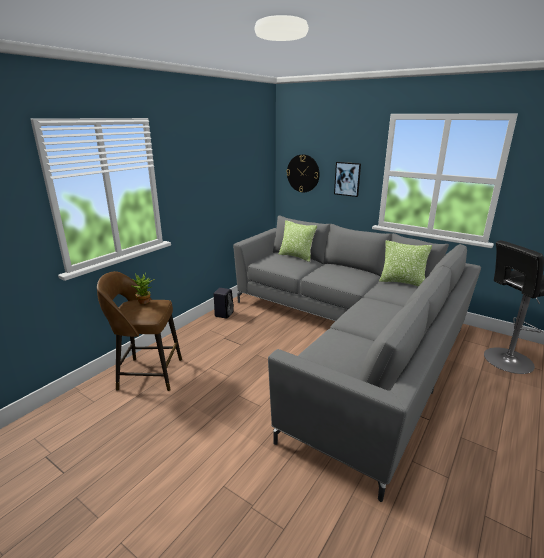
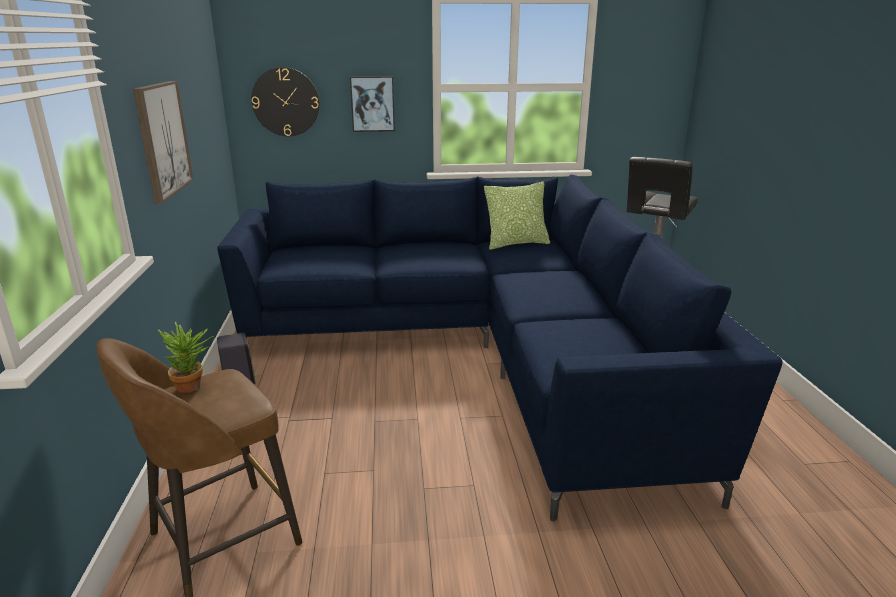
camera: 40 degrees left, 0 degrees up
(203, 189) = (162, 139): none -> picture
(296, 256) = (327, 246): pillow -> none
(350, 343) = (480, 353): grey sofa -> blue sofa

